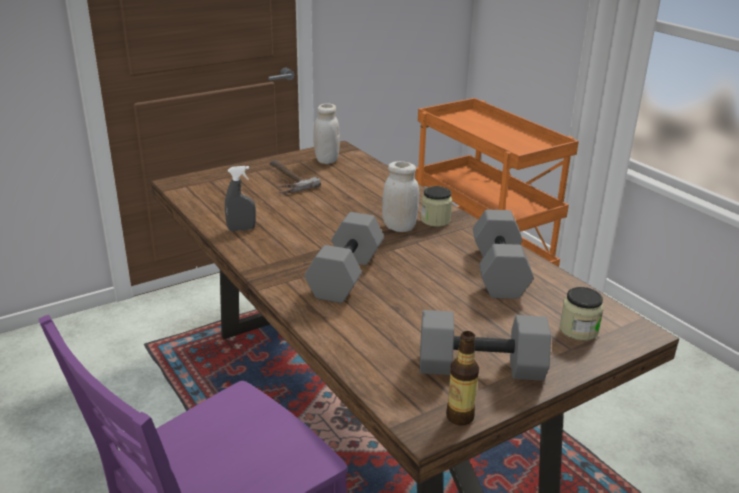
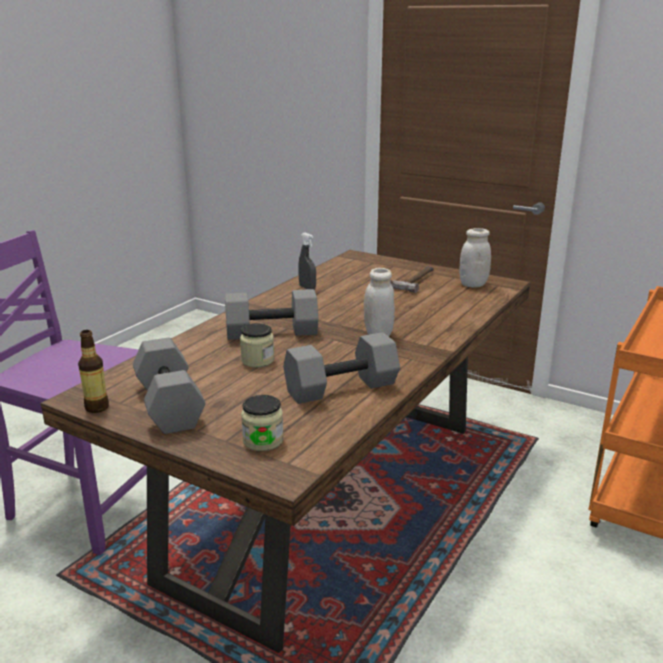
camera: 65 degrees right, 5 degrees down
(435, 220) = (413, 345): jar -> jar (257, 360)

